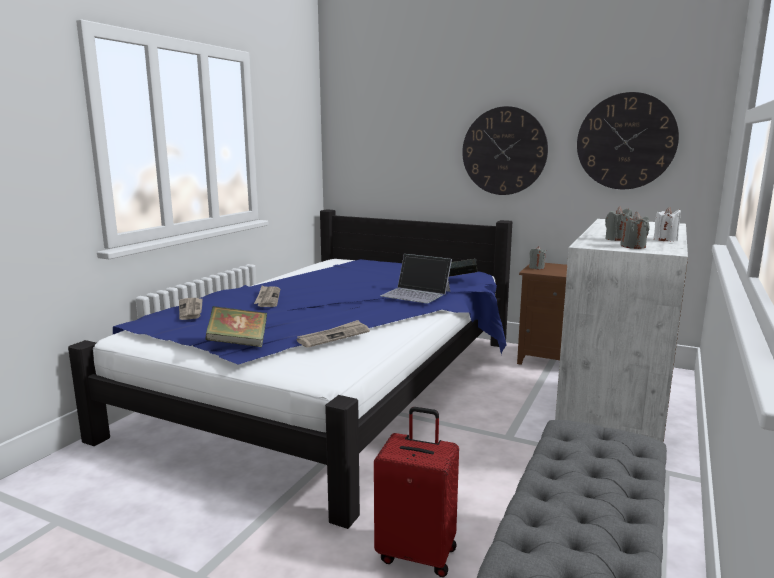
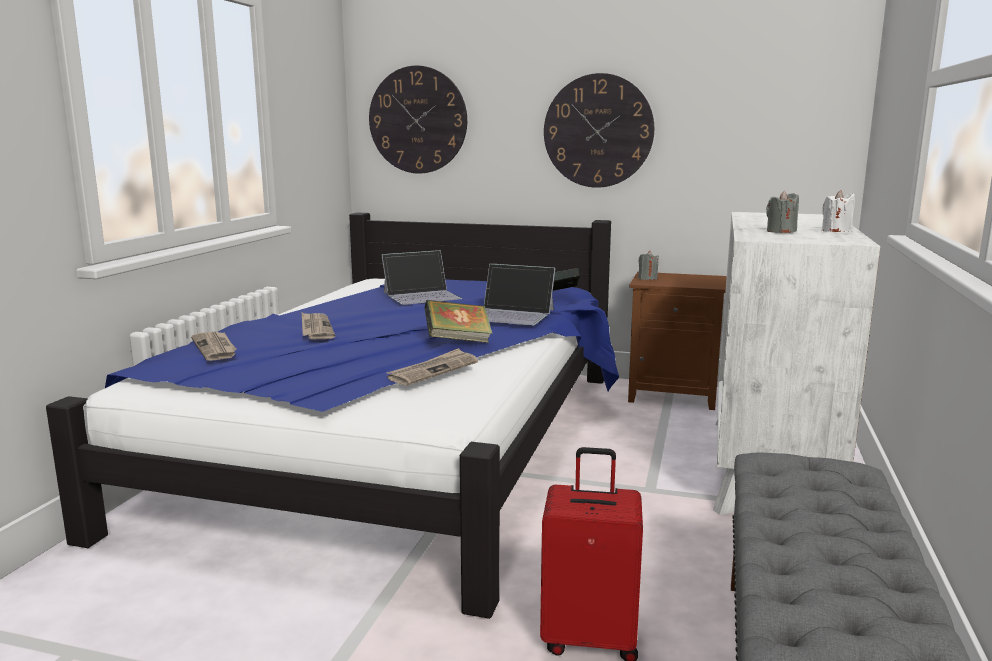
camera: 10 degrees left, 0 degrees up
(238, 343) = (309, 386): book -> book (458, 341)
(359, 275) = (422, 295): none -> laptop
(626, 141) = (751, 117): wall clock -> wall clock (418, 120)
(633, 246) = (808, 238): grey candle -> none

